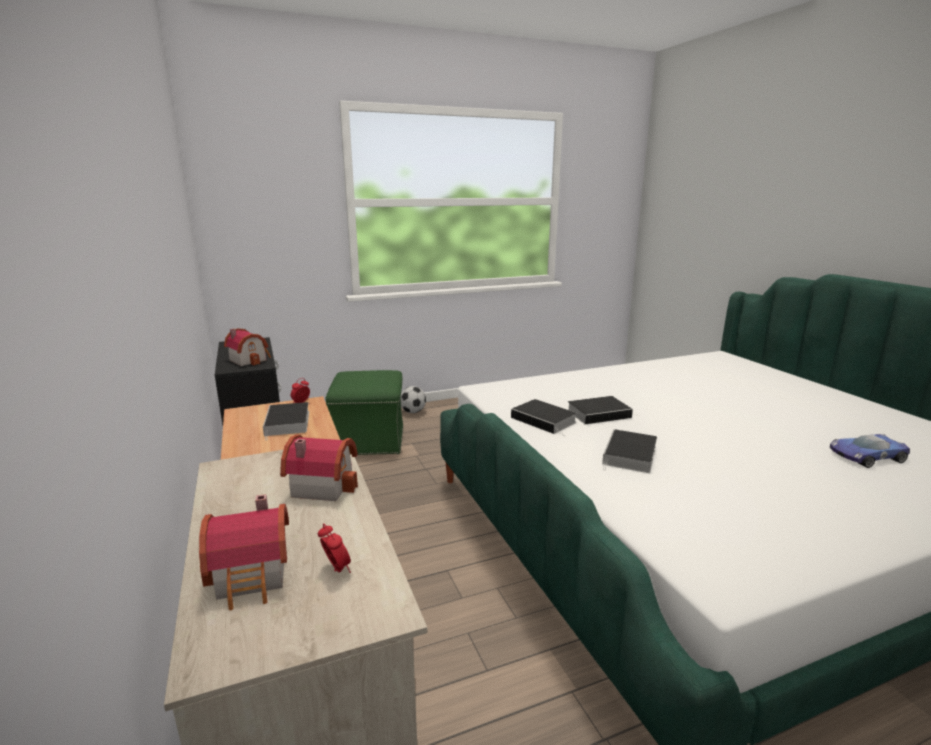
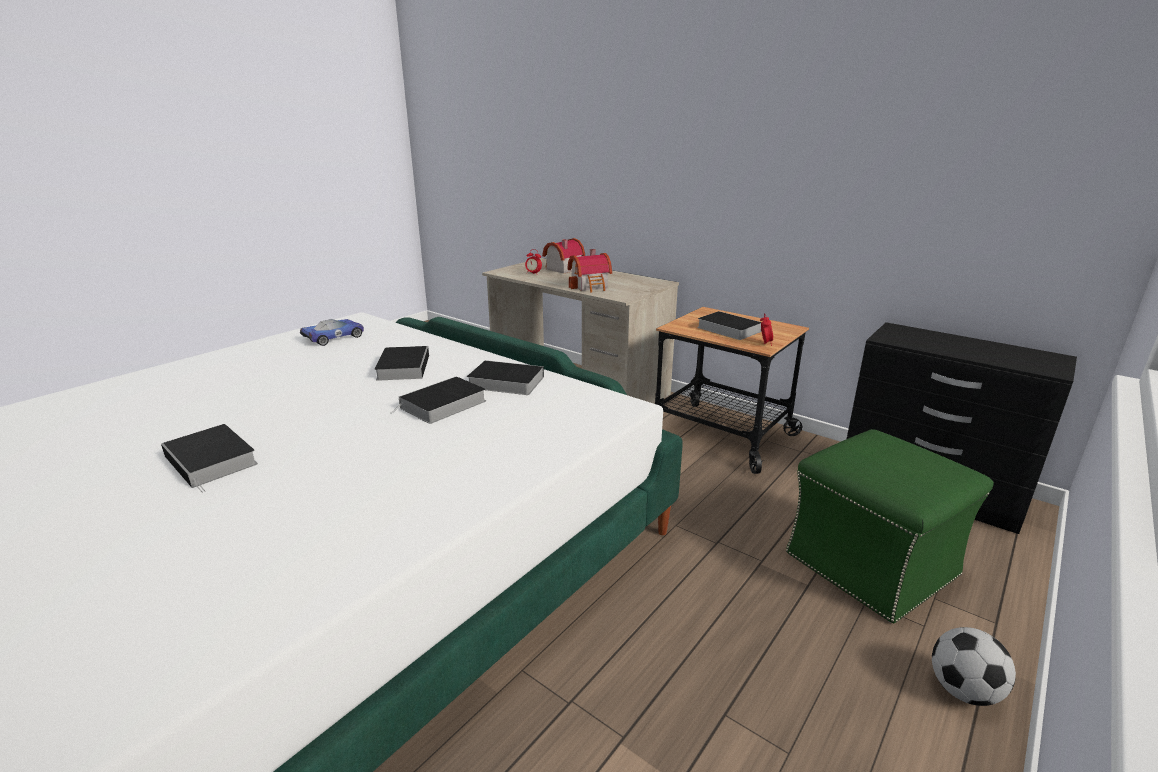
camera: 150 degrees right, 5 degrees up
(250, 359) = (927, 341): toy house -> none
(746, 411) = (213, 461): none -> book
(865, 456) = (125, 419): toy car -> toy car (335, 337)

